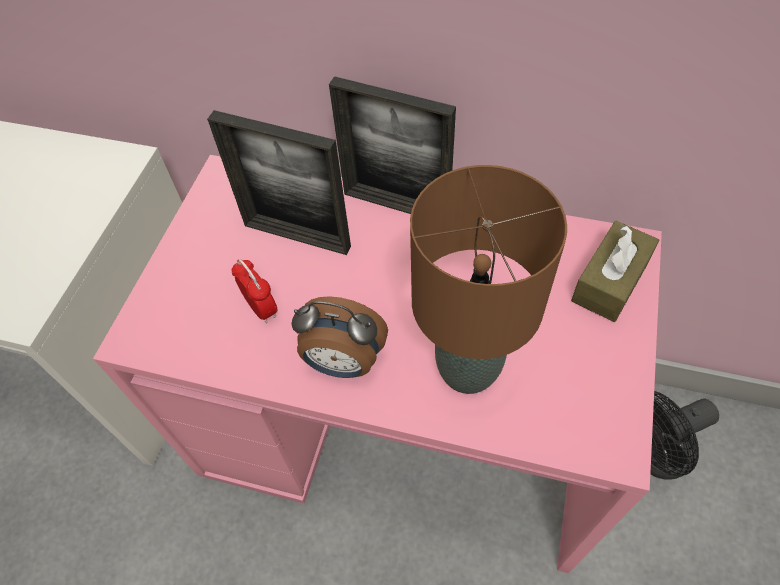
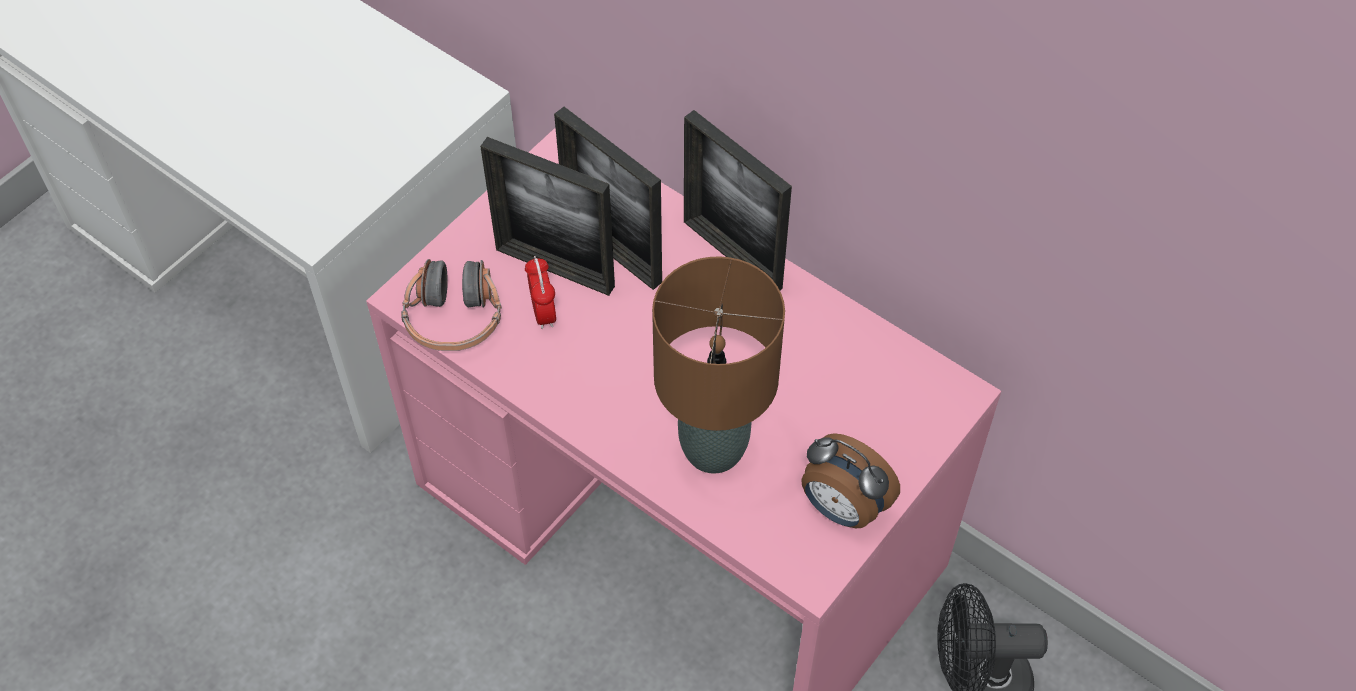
camera: 20 degrees right, 0 degrees up
(182, 343) = (454, 318): none -> headphones
(255, 267) = (555, 268): none -> picture frame
(343, 363) = (597, 396): alarm clock -> alarm clock (842, 508)
(610, 281) = (909, 421): brown tissue box -> none

